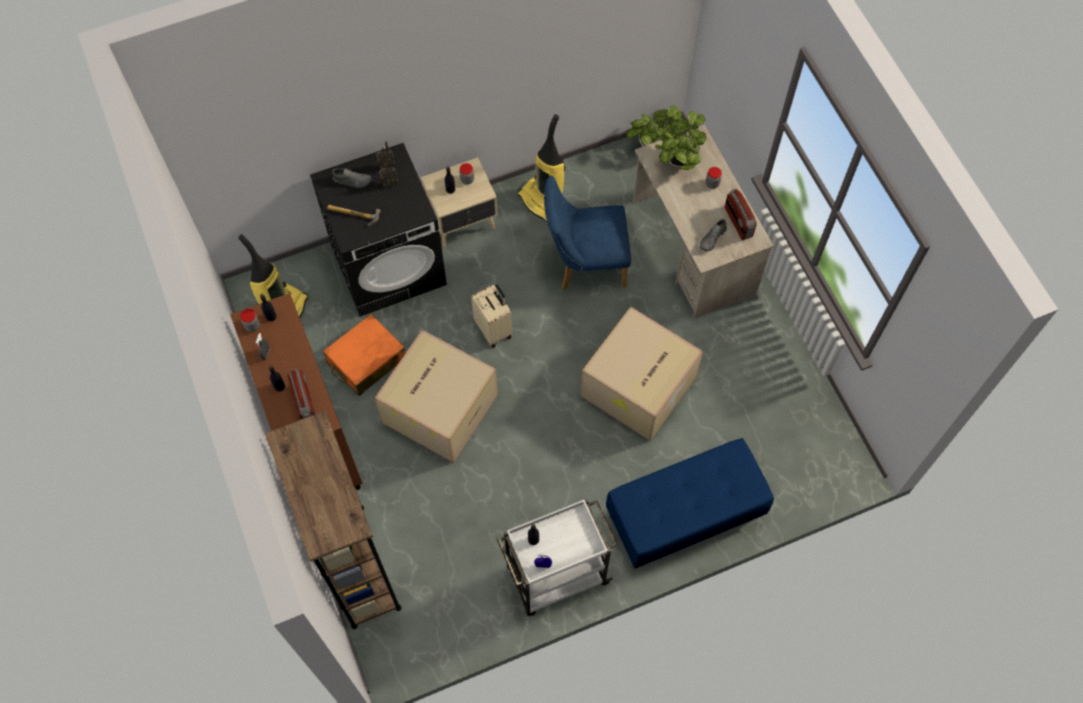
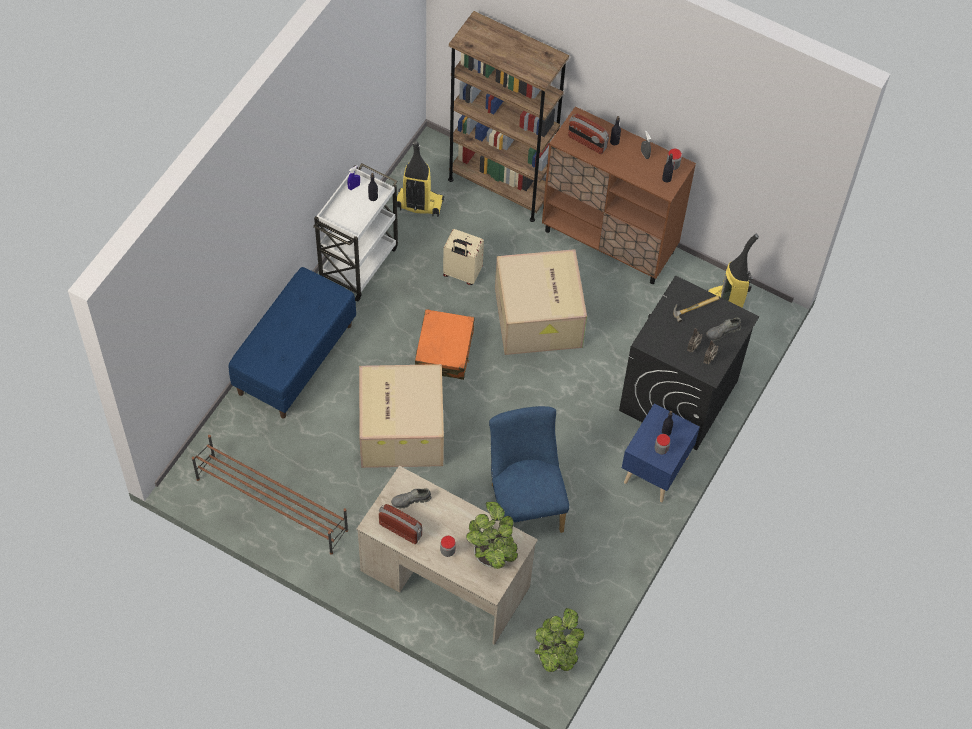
camera: 140 degrees right, 5 degrees down
(366, 360) = (625, 315): orange suitcase -> orange suitcase (444, 350)
(463, 222) = (654, 470): beige nightstand -> blue nightstand
(494, 329) = (550, 401): beige suitcase -> beige suitcase (461, 274)
(543, 201) = (605, 534): vacuum cleaner -> vacuum cleaner (418, 205)
(584, 264) = (524, 502): blue chair -> blue chair turned 60 degrees counterclockwise
(712, 239) = (411, 500): grey shoe -> grey shoe turned 105 degrees counterclockwise
(793, 396) = (271, 504): none -> brown shoe rack

